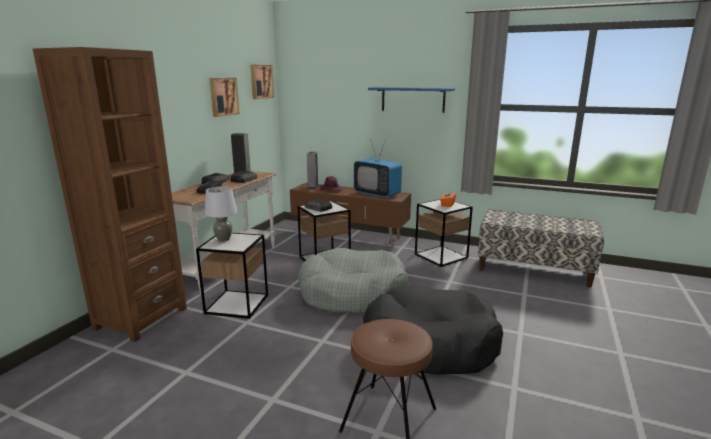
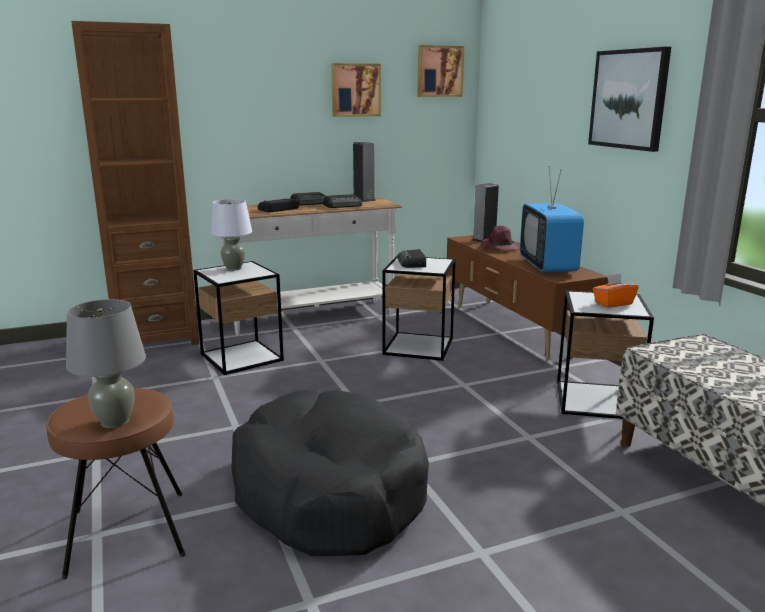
camera: 45 degrees right, 0 degrees up
(353, 293) = (368, 395): grey dog bed -> none
(413, 99) = (629, 99): blue shelf -> picture
(414, 340) = (115, 422): none -> grey table lamp

